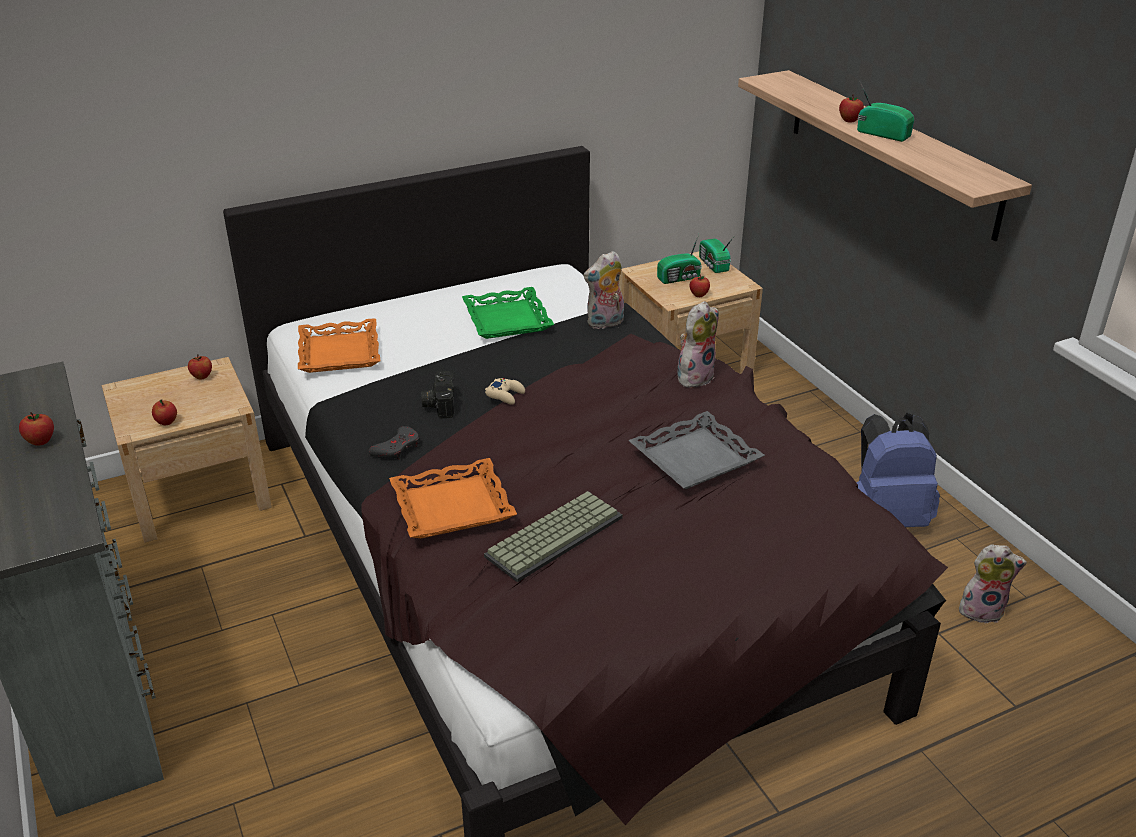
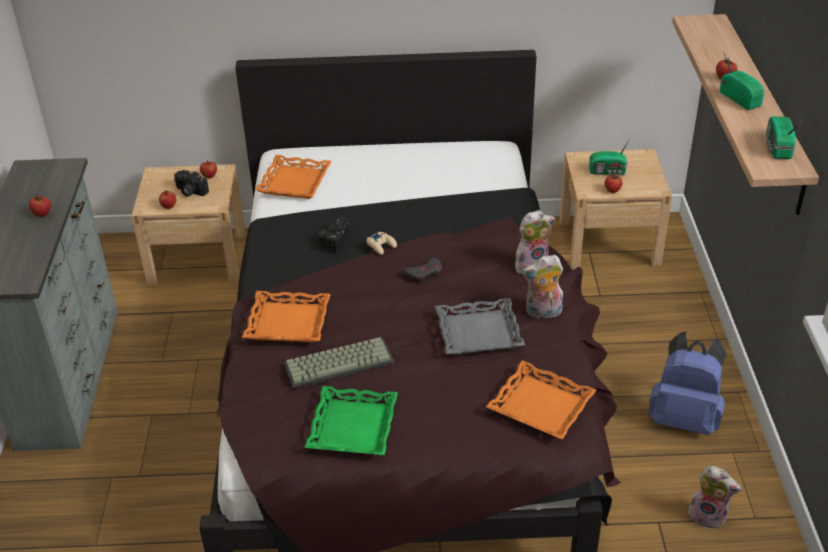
camera: 25 degrees right, 5 degrees up
(185, 399) = (189, 191): none -> camera
(397, 448) = (285, 268): grey game controller -> grey game controller (424, 273)
(508, 319) = (429, 182): green tray -> green tray (353, 427)
(605, 323) = (499, 203): plush toy -> plush toy (543, 313)
(713, 265) = (645, 165): radio -> radio (777, 148)
(826, 517) = (541, 405): none -> orange tray

